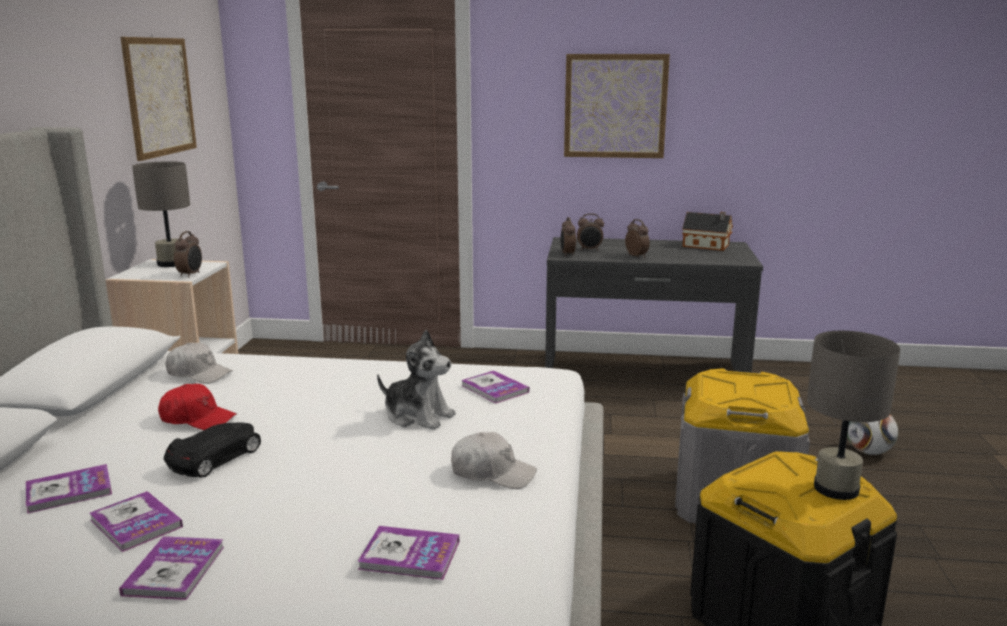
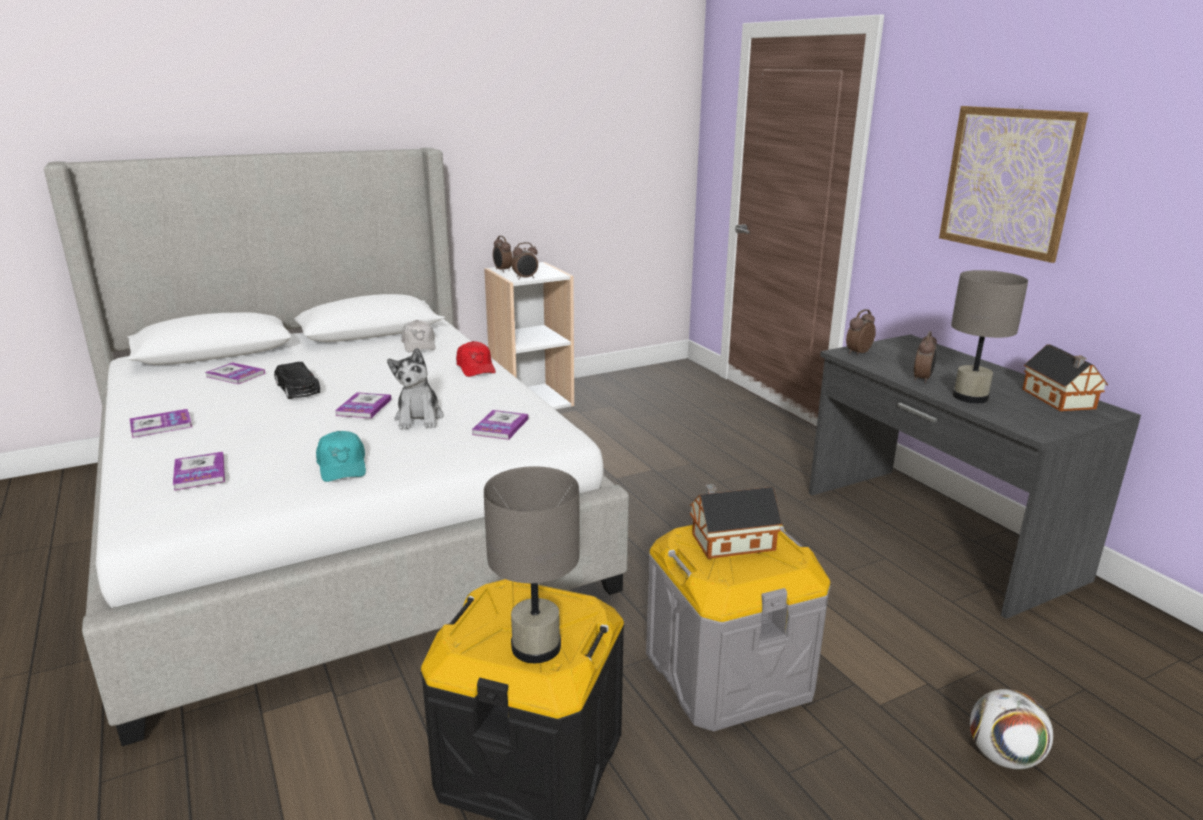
camera: 55 degrees right, 5 degrees up
(136, 523) = (207, 400): book -> book (364, 407)
(159, 95) = (589, 128): picture -> none
(171, 263) = (541, 268): grey table lamp -> grey table lamp (969, 396)
(197, 419) = (351, 368): red cap -> red cap (476, 368)
(216, 458) = (298, 389): black toy car -> black toy car turned 60 degrees clockwise
(492, 473) = (342, 466): white cap -> turquoise cap
(589, 249) = (898, 356): alarm clock -> alarm clock (502, 270)
(735, 388) = (729, 542): none -> toy house

